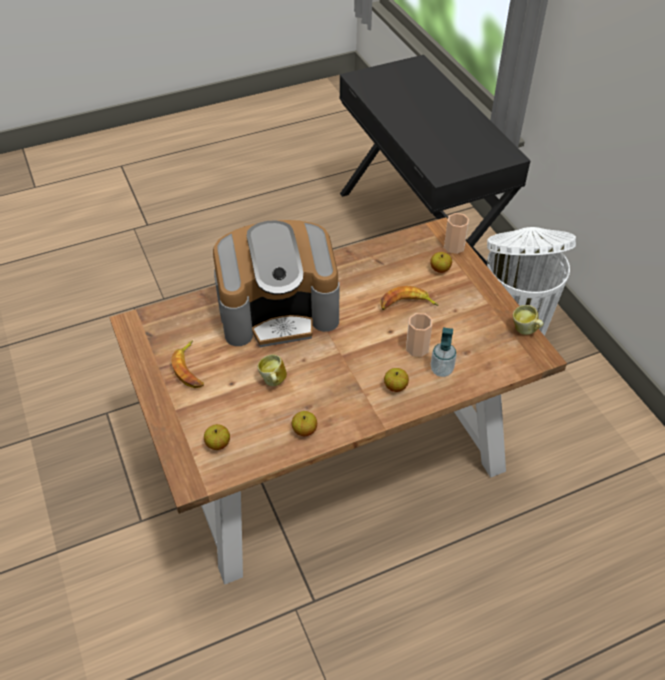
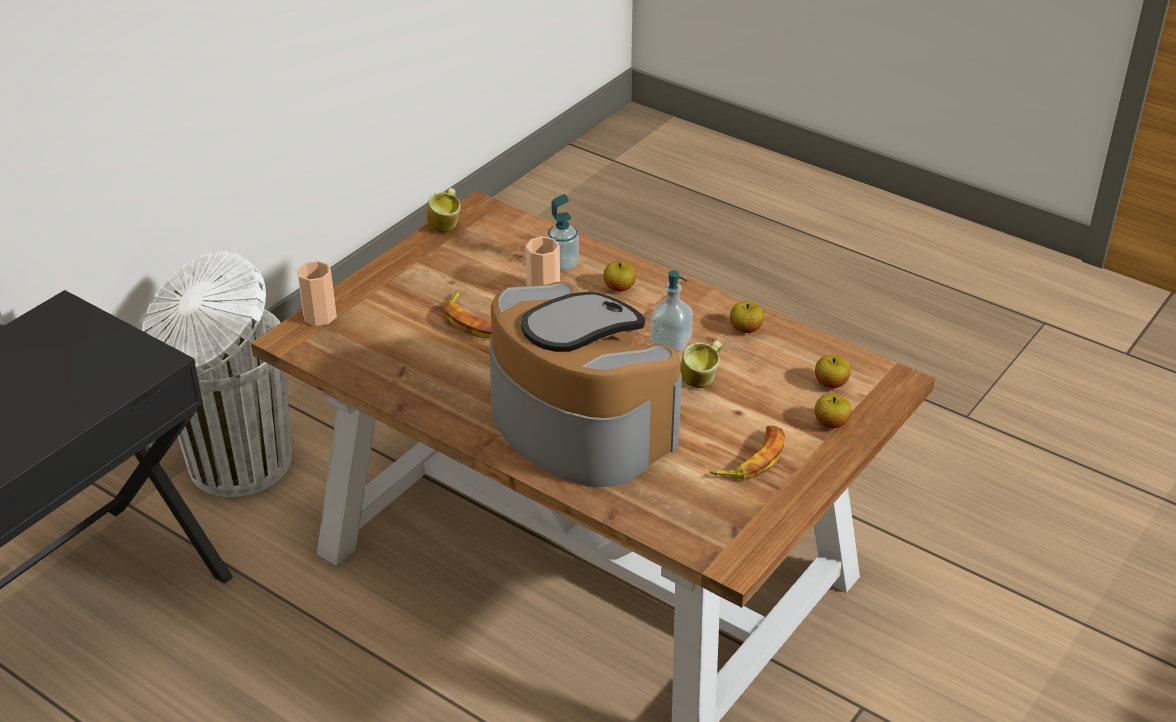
camera: 120 degrees left, 10 degrees down
(320, 385) = (670, 342): none -> soap dispenser
(440, 269) = (378, 314): apple -> apple (831, 423)

